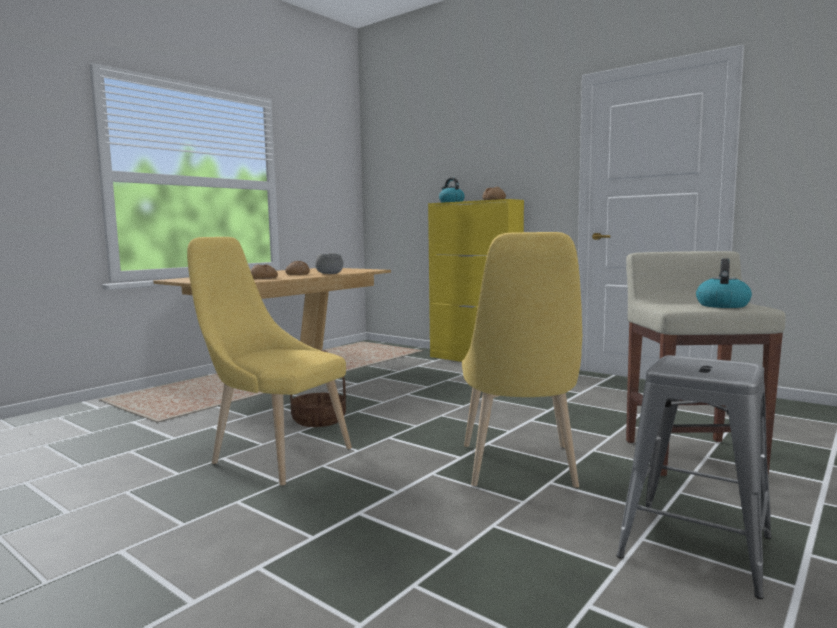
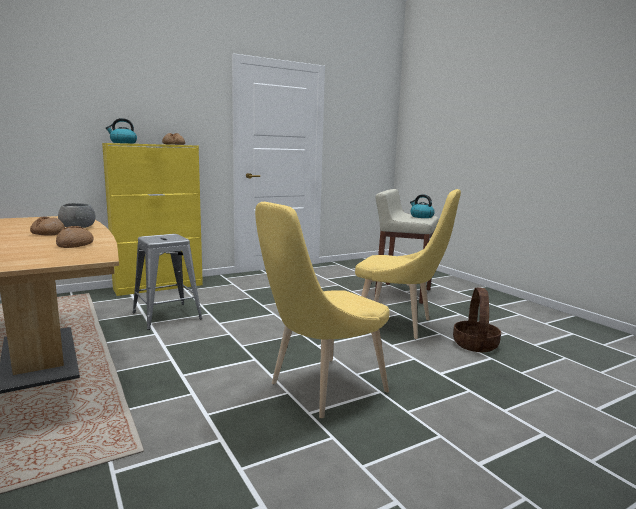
camera: 70 degrees left, 5 degrees up
(319, 419) = (247, 362): basket -> basket (475, 344)
(695, 546) = (490, 317): grey stool -> grey stool (166, 316)

